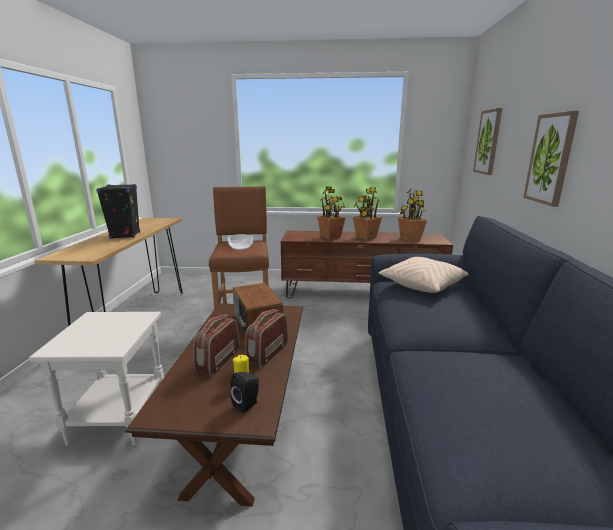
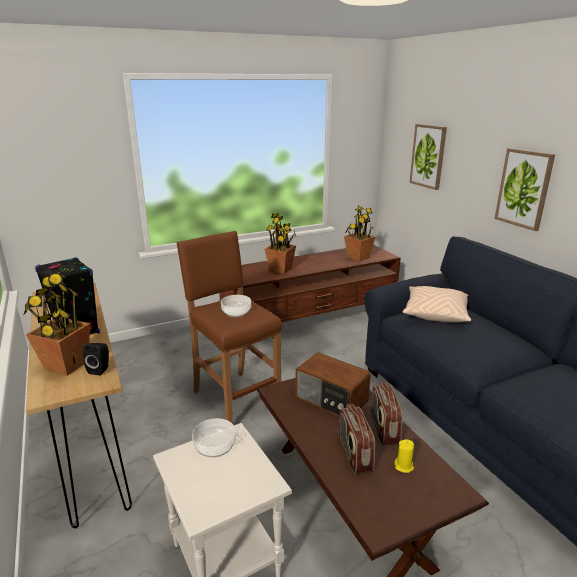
camera: 30 degrees left, 5 degrees up
(122, 318) = (214, 446): none -> bowl
(247, 404) = (434, 483): black speaker -> black speaker (100, 369)
(366, 237) = (315, 263): potted plant -> potted plant (66, 365)

